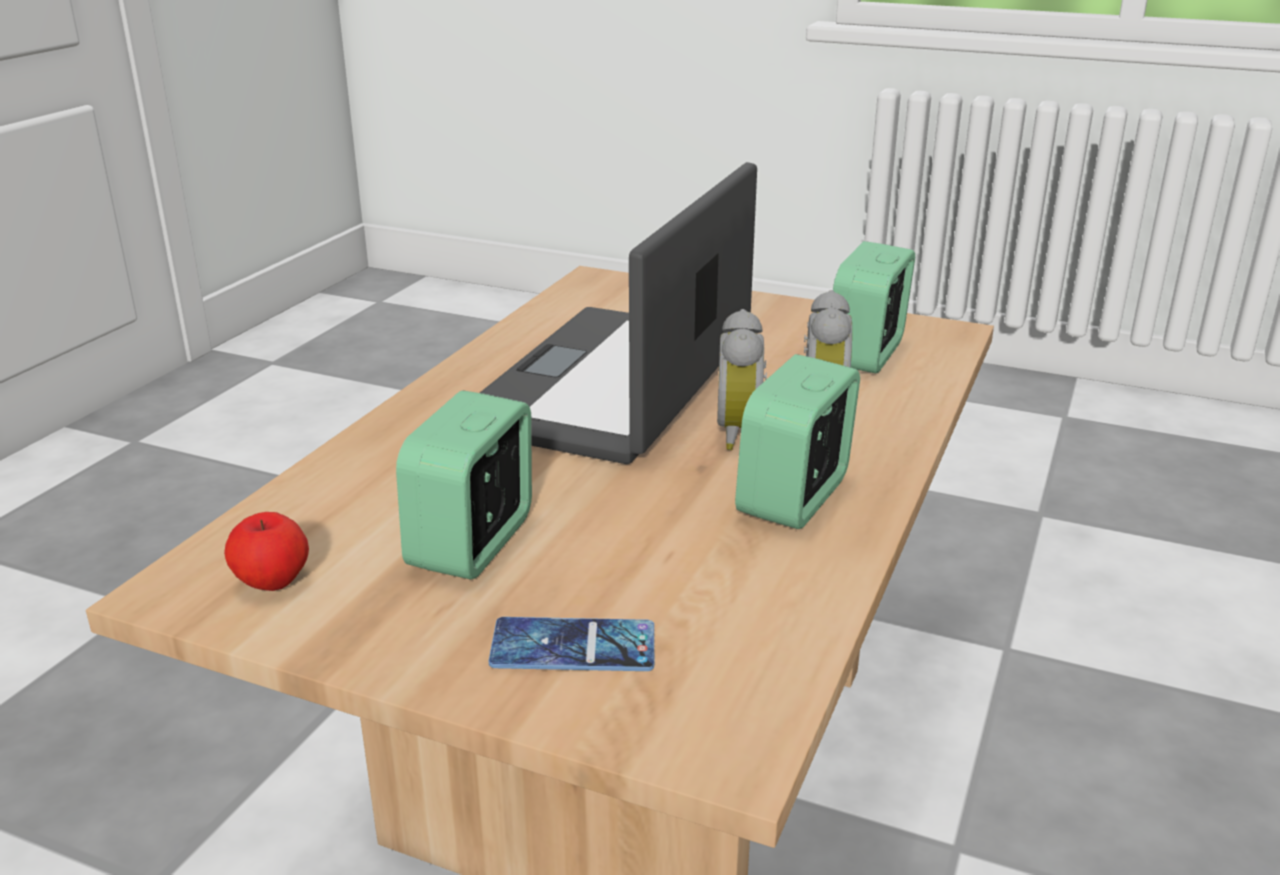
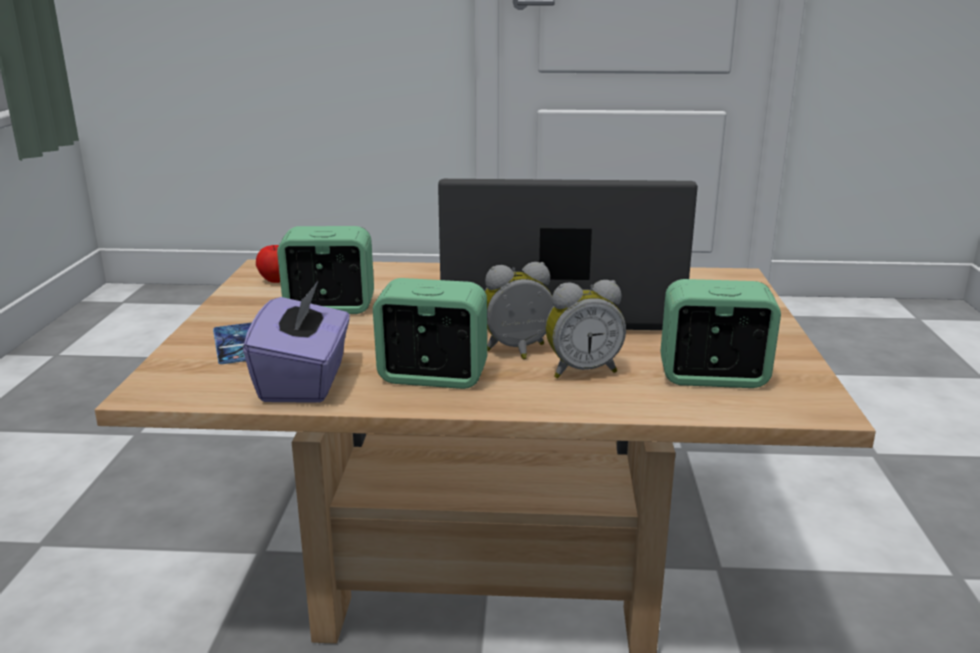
camera: 70 degrees right, 5 degrees down
(762, 594) = (305, 381): none -> purple tissue box

